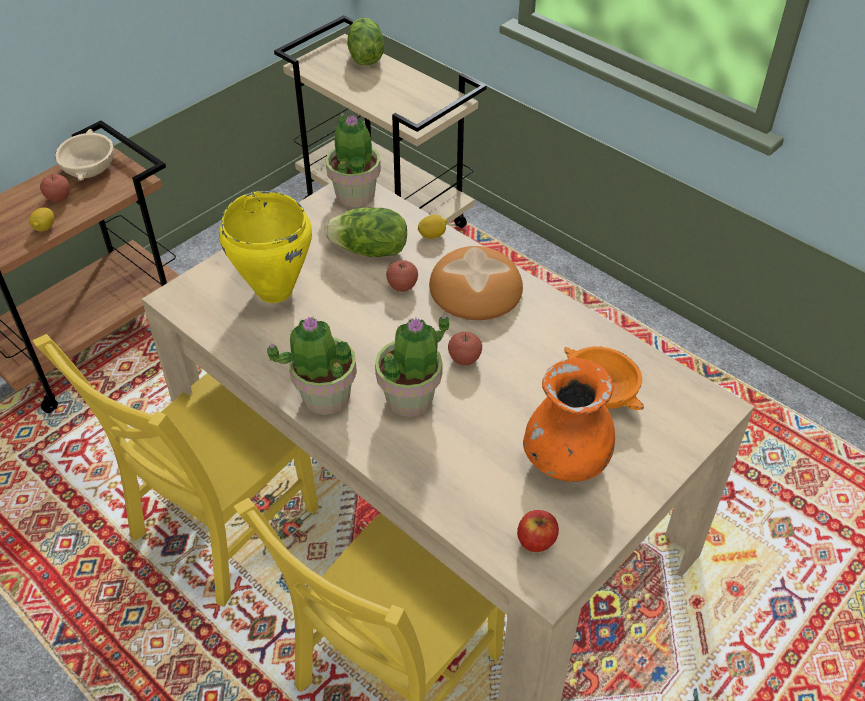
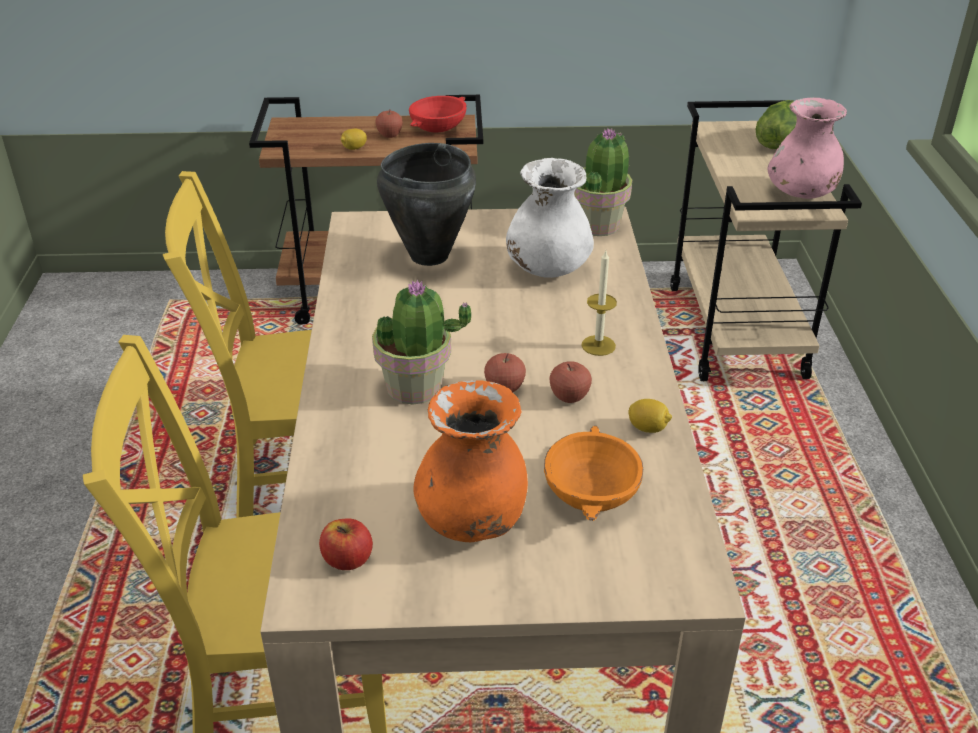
camera: 45 degrees right, 10 degrees down
(90, 168) = (438, 126): beige bowl -> red bowl
(274, 291) = (428, 256): yellow cooking pot -> black cooking pot
(325, 396) = (354, 345): potted plant -> none
(370, 251) = (548, 269): lettuce -> white vase
(402, 286) = (535, 307): apple -> apple (569, 397)
(428, 94) = (801, 194): none -> pink vase
(432, 235) = (621, 285): lemon -> lemon (648, 428)
(476, 289) = (598, 345): bread -> candle

